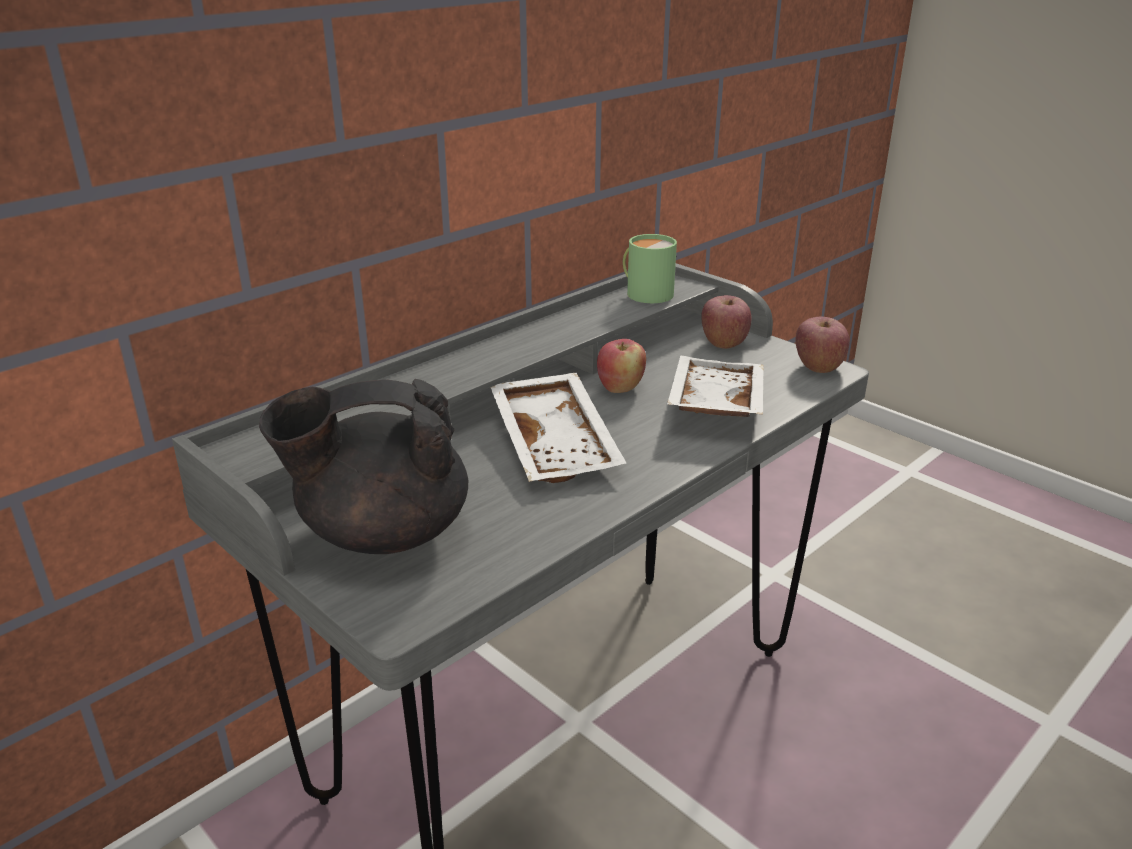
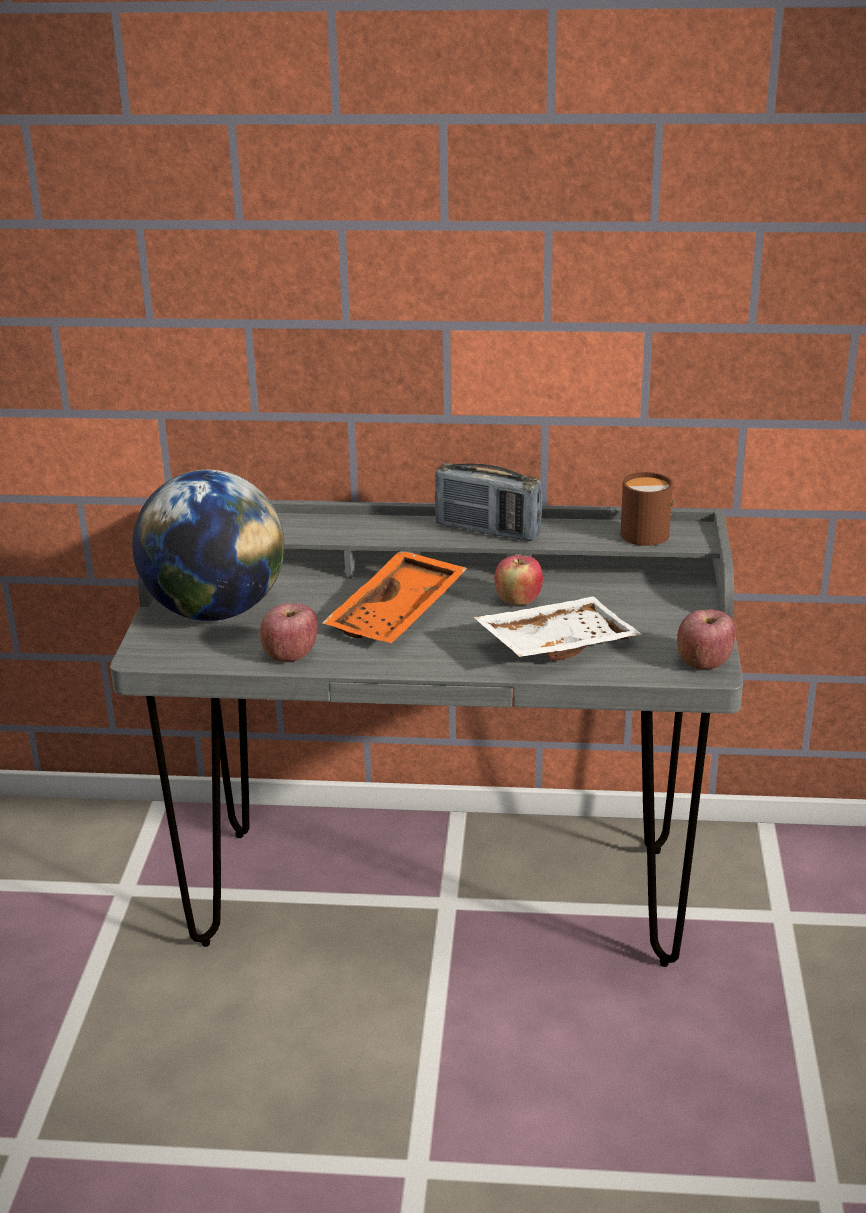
camera: 50 degrees right, 0 degrees up
(382, 533) = (215, 611): black teapot -> globe
(539, 337) = (487, 530): none -> radio
(558, 443) = (399, 614): white tray -> orange tray
(646, 293) = (644, 532): green mug -> brown mug
(724, 343) = (675, 608): apple -> apple (290, 654)

